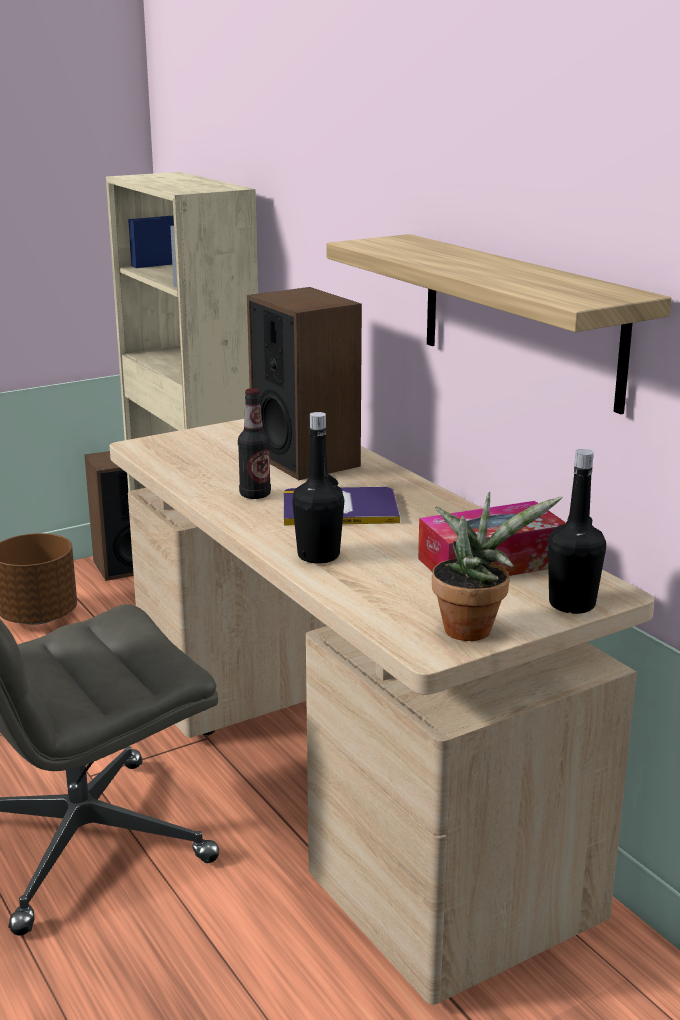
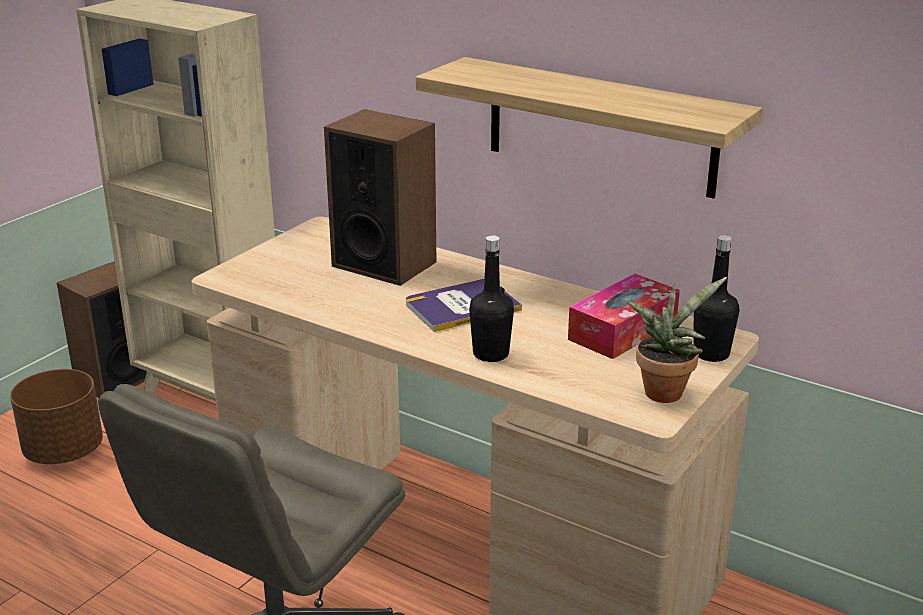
camera: 25 degrees left, 5 degrees up
(255, 495) = (379, 307): bottle -> none

